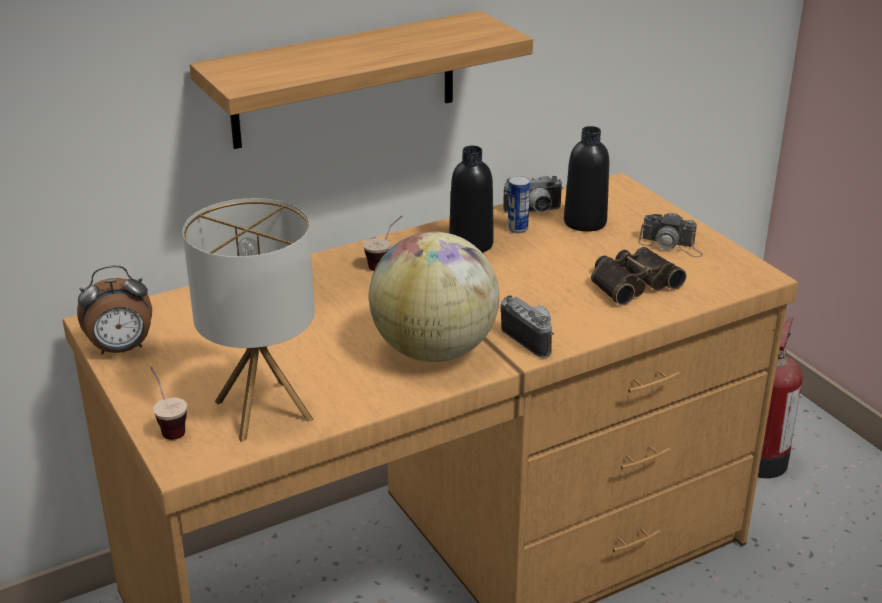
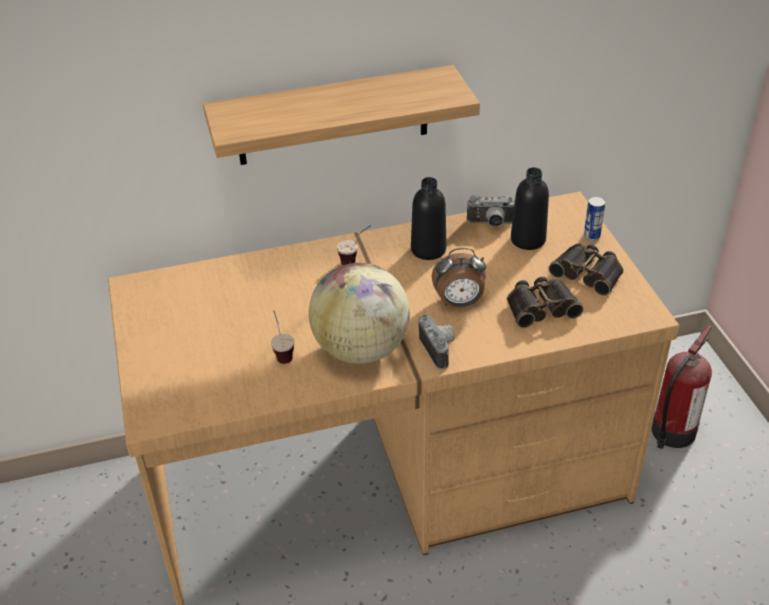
camera: 15 degrees right, 10 degrees up
(121, 349) = (139, 312): alarm clock -> alarm clock (459, 303)
(168, 426) = (149, 387): cup -> cup (282, 352)
(263, 411) = (218, 384): table lamp -> none
(517, 229) = (471, 239): can -> can (591, 236)
(671, 245) = (589, 273): camera -> binoculars

